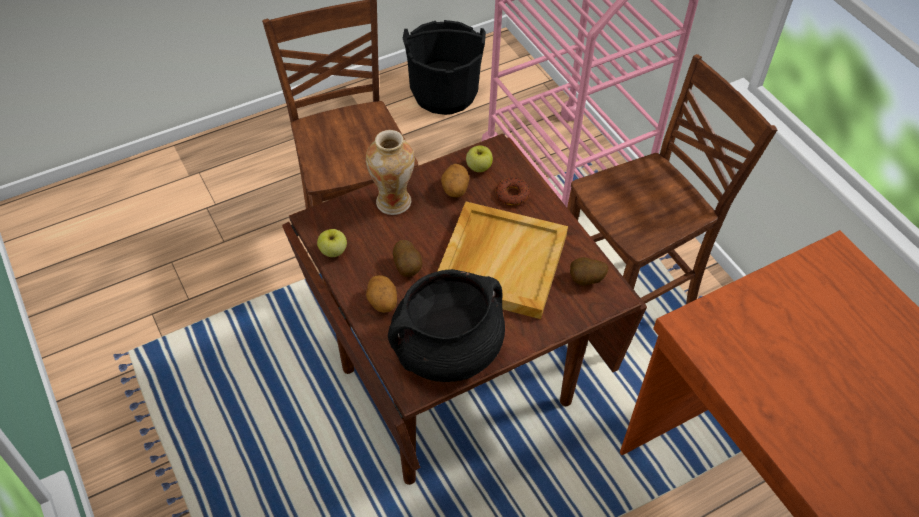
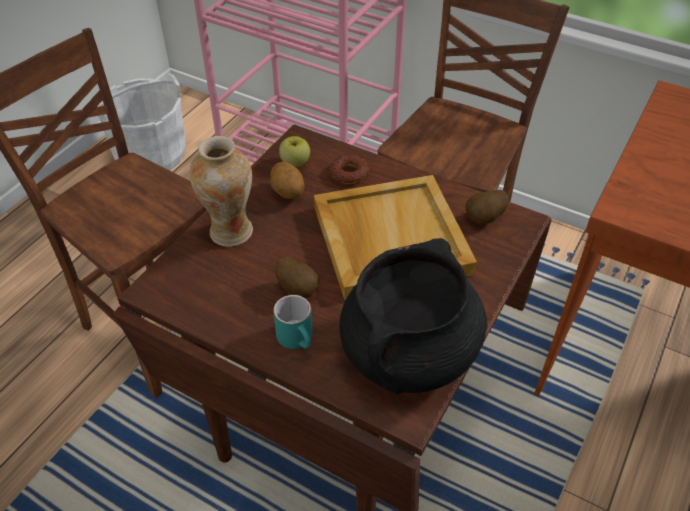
camera: 30 degrees left, 5 degrees down
(333, 251) = (200, 312): apple -> none
(382, 303) = (299, 339): potato -> turquoise mug
(444, 93) = (151, 155): black bucket -> white bucket

